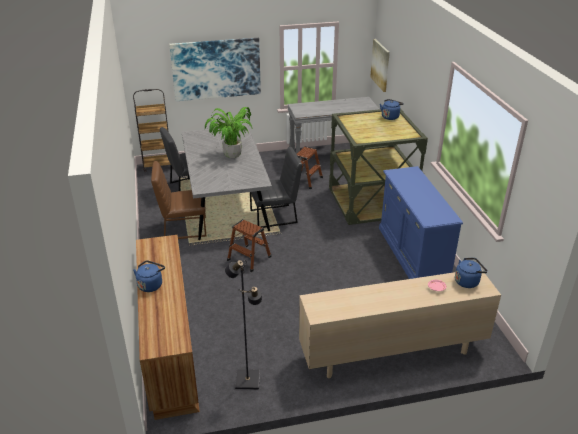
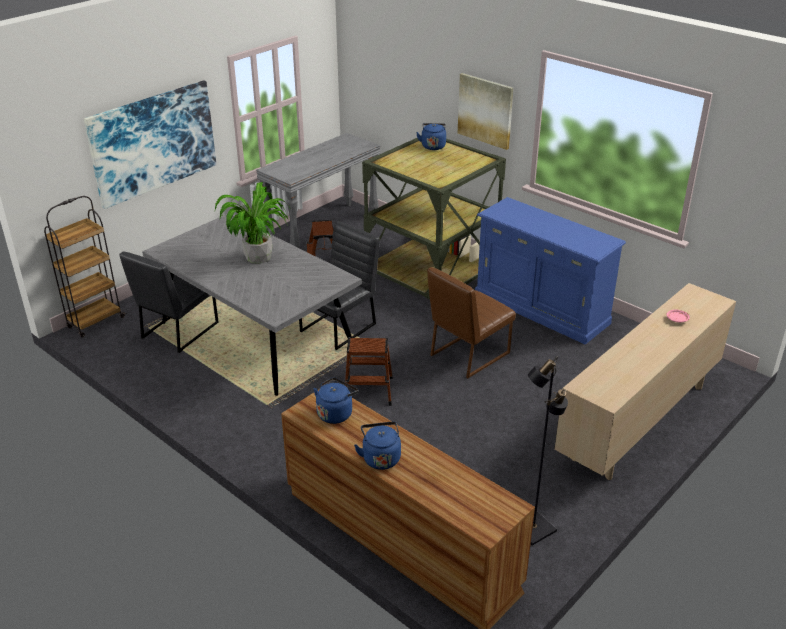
camera: 35 degrees left, 0 degrees up
(183, 228) = (236, 389): brown chair -> brown chair (468, 354)
(380, 65) = (364, 84): picture -> picture (485, 110)
(468, 281) = (694, 301): blue kettle -> blue kettle (336, 413)

